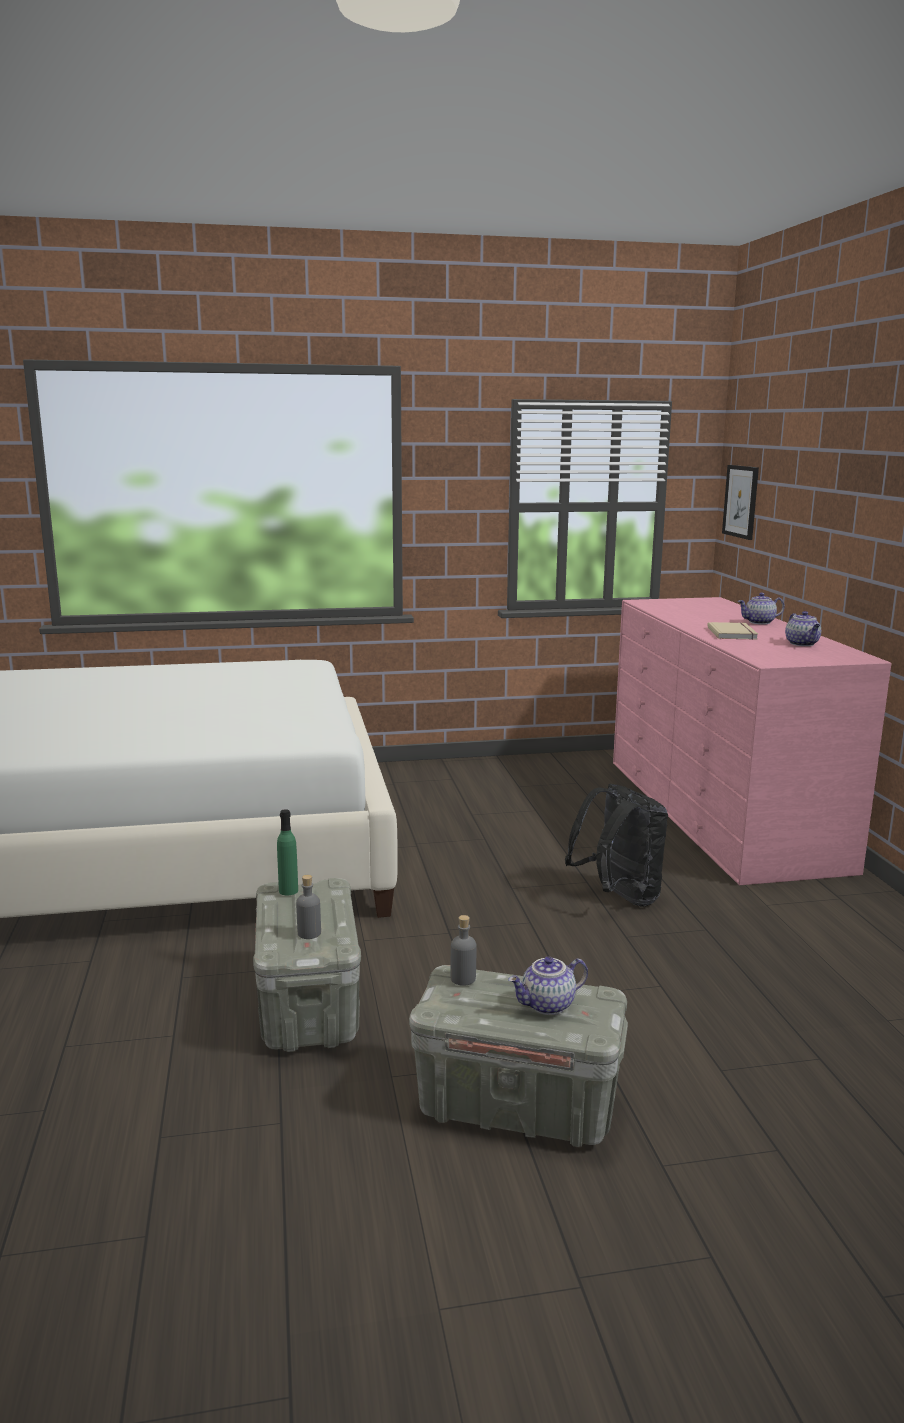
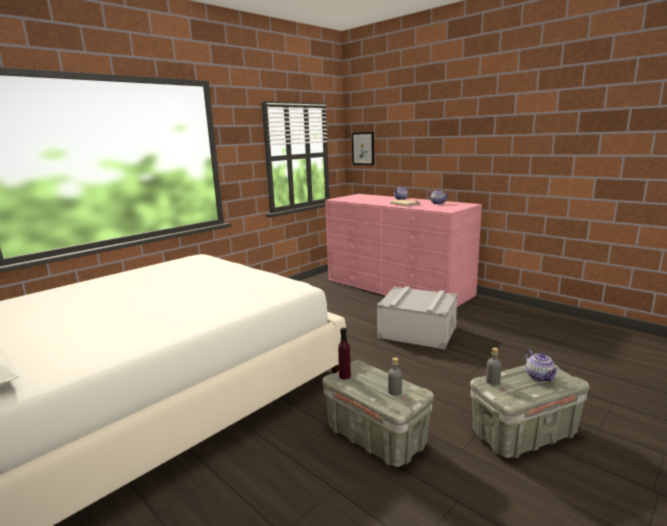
camera: 35 degrees left, 0 degrees up
(288, 891) = (344, 376): green bottle -> purple bottle
(548, 1006) = (540, 377): teapot -> teapot turned 45 degrees counterclockwise
(618, 897) = (417, 332): black backpack -> grey storage box

